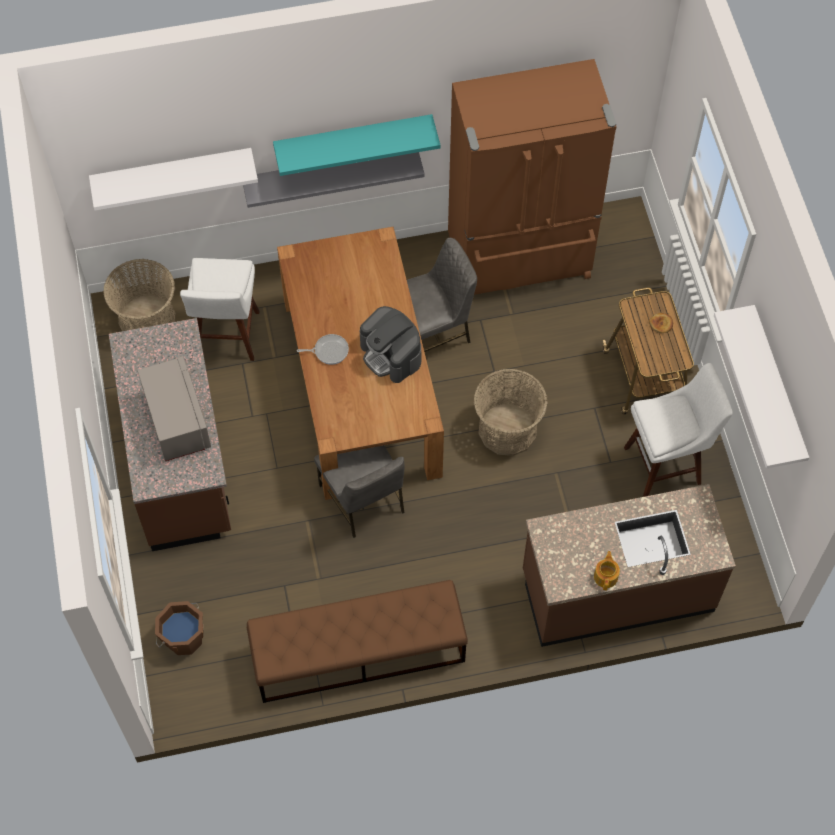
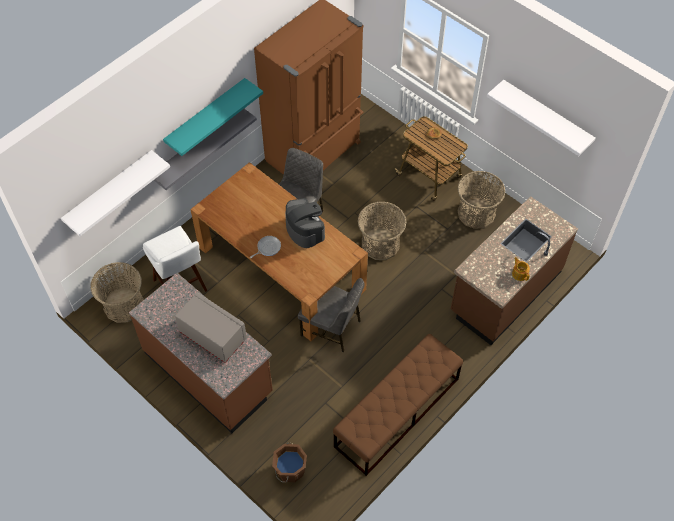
camera: 35 degrees left, 5 degrees down
(391, 354) = (305, 229): coffee machine -> coffee machine turned 135 degrees counterclockwise
(666, 464) = (476, 213): white stool -> basket

